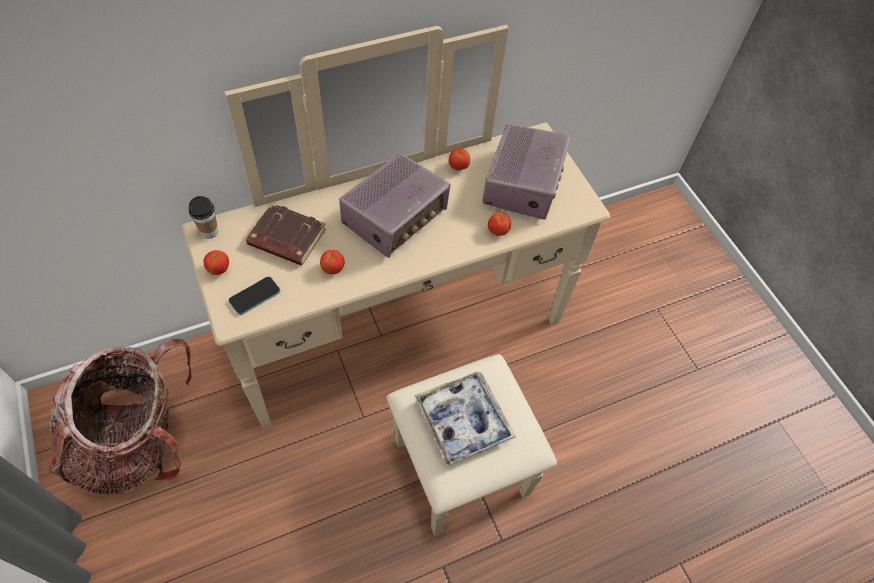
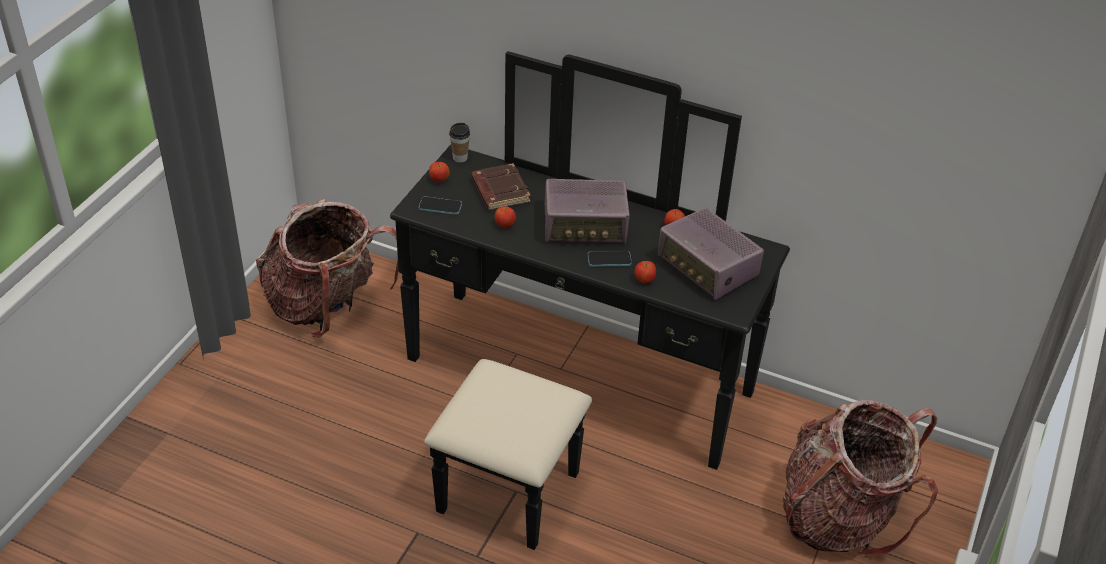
camera: 50 degrees right, 15 degrees down
(414, 358) = (565, 401): beige dresser -> black dresser
(451, 234) = (609, 260): none -> phone
(463, 421) = (505, 403): tray -> none
(523, 183) = (708, 268): radio -> radio turned 75 degrees clockwise
(652, 291) = (840, 516): none -> backpack

